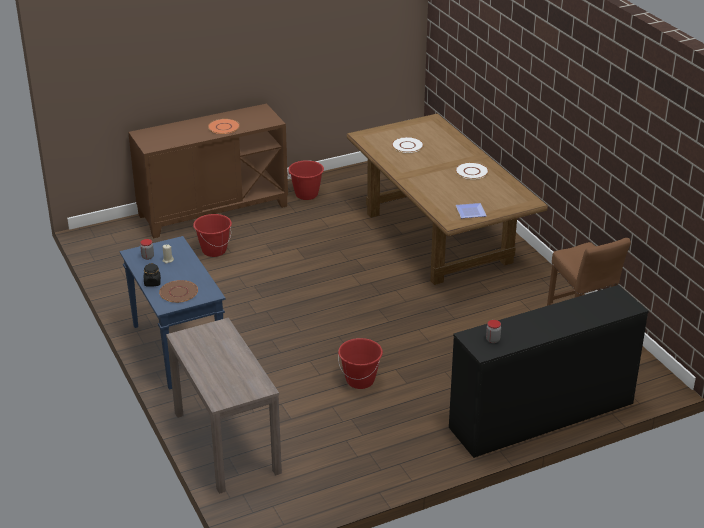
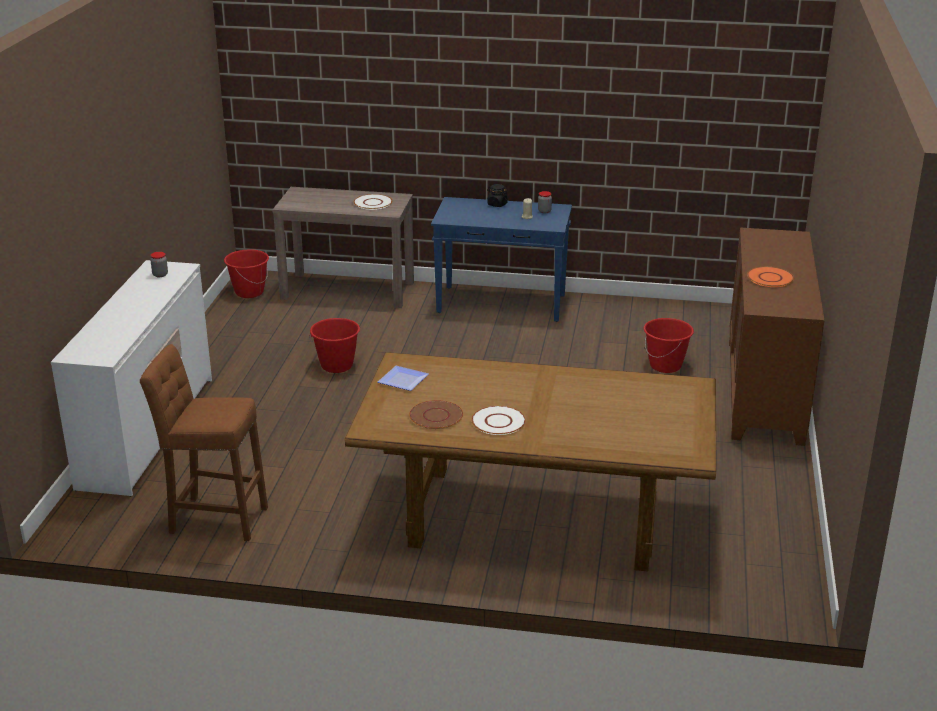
camera: 125 degrees right, 5 degrees down
(179, 292) = (466, 209): brown plate -> brown plate (436, 416)
(306, 195) = (751, 463): red bucket -> red bucket (249, 292)
(407, 145) = (628, 405): white plate -> white plate (373, 203)
(541, 416) = (148, 431): black dresser -> white dresser

